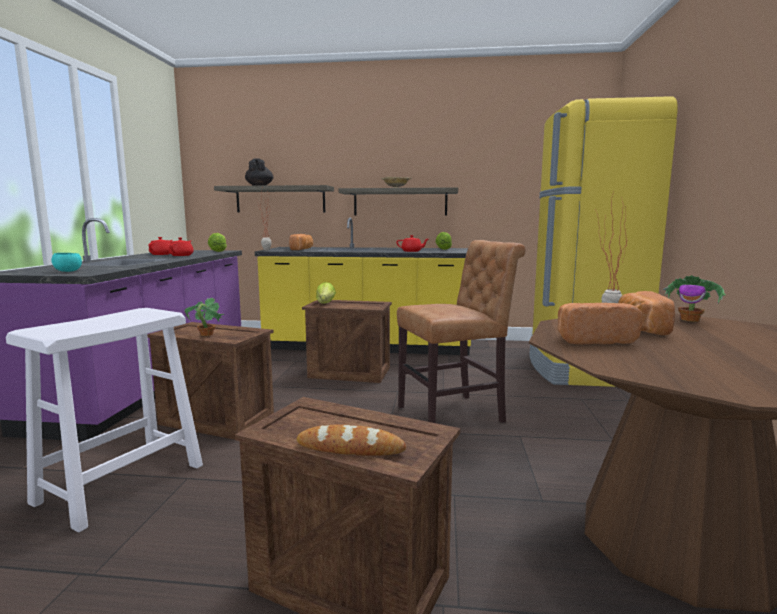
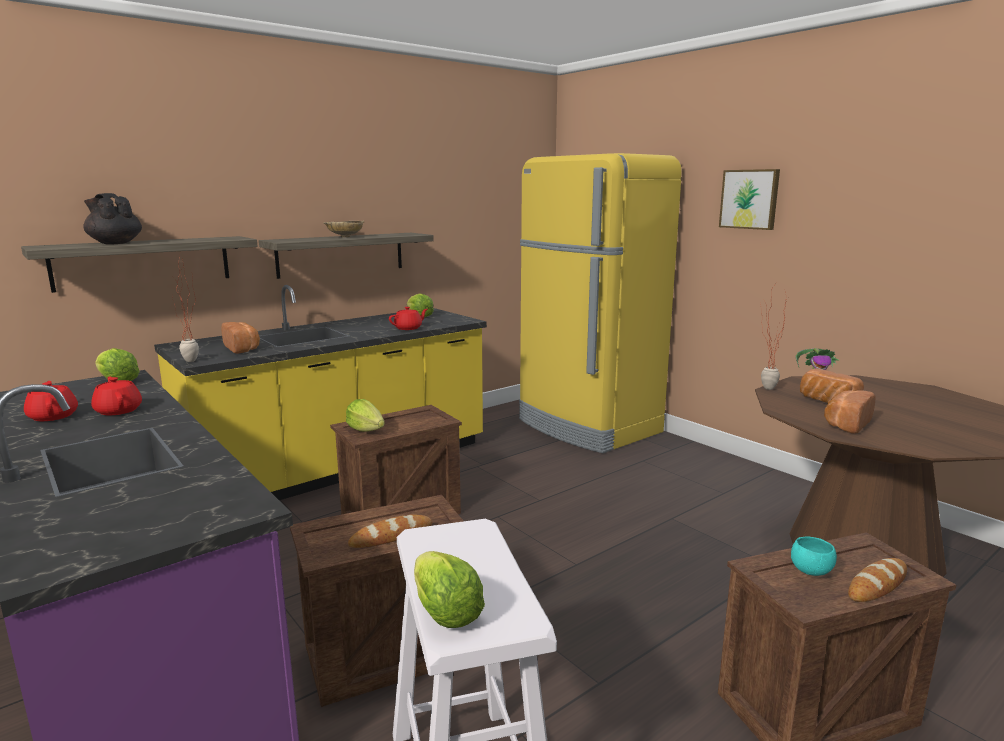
camera: 45 degrees left, 5 degrees up
(54, 325) = (445, 612): none -> lettuce
(68, 271) = (172, 516): turquoise bowl -> turquoise bowl (811, 571)
(206, 334) = (391, 536): potted plant -> bread
(455, 414) = (593, 519): brown chair -> none
(726, 124) = (750, 199): none -> picture

